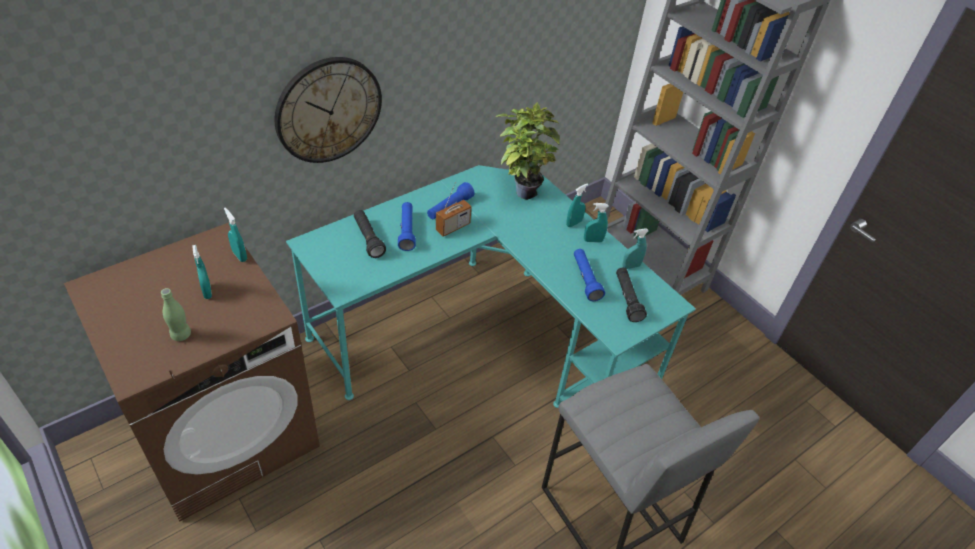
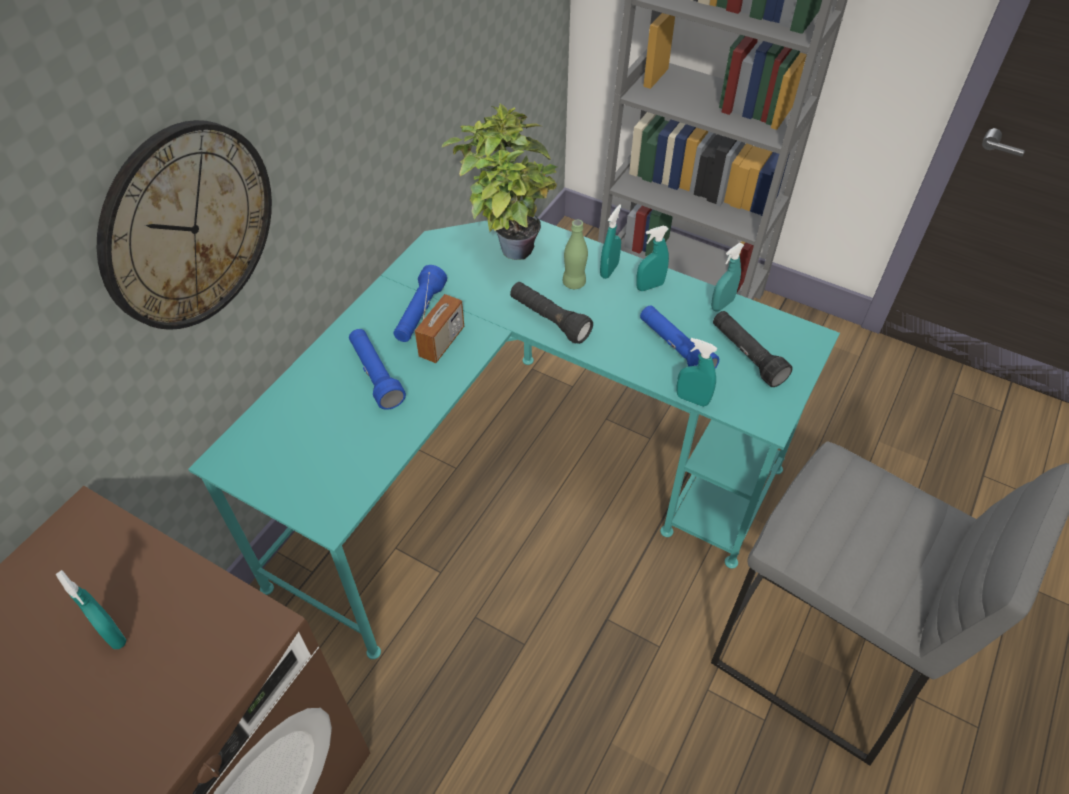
camera: 20 degrees left, 5 degrees up
(181, 335) = (106, 742): green bottle -> green bottle (574, 283)
(239, 256) = (137, 539): turquoise spray bottle -> turquoise spray bottle (692, 399)
(368, 239) = (322, 412): black flashlight -> black flashlight (549, 320)

